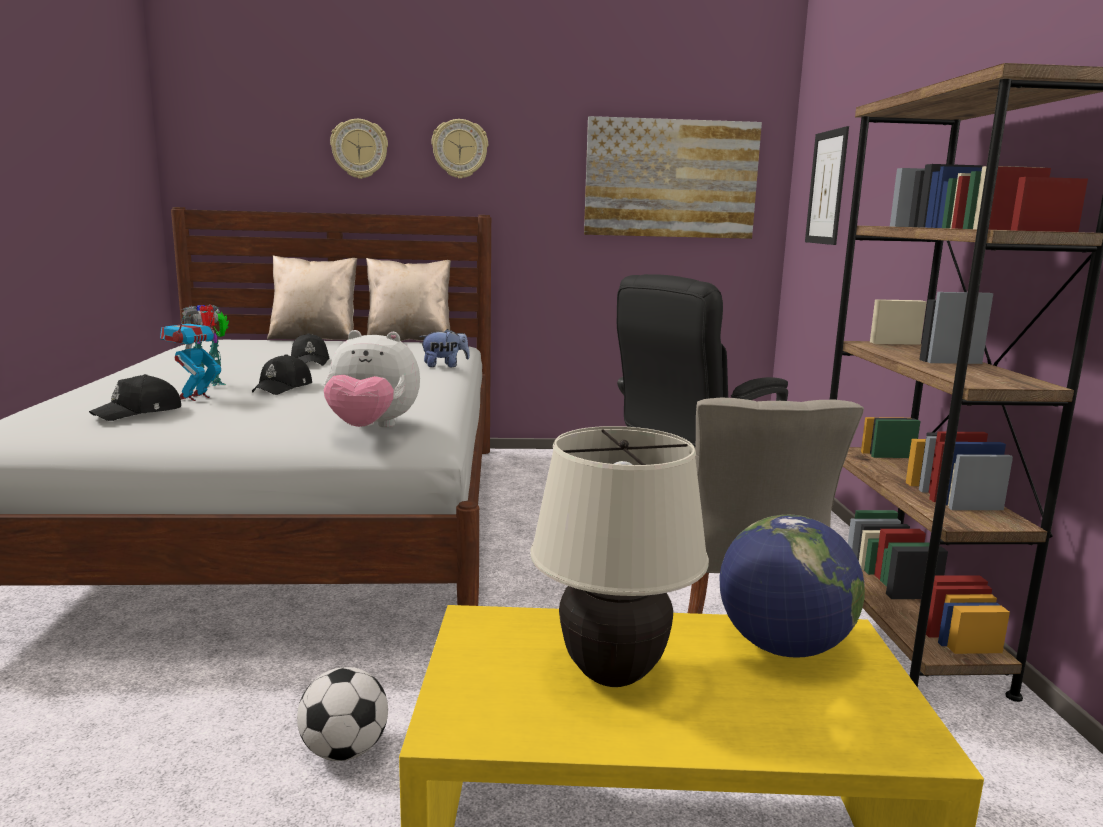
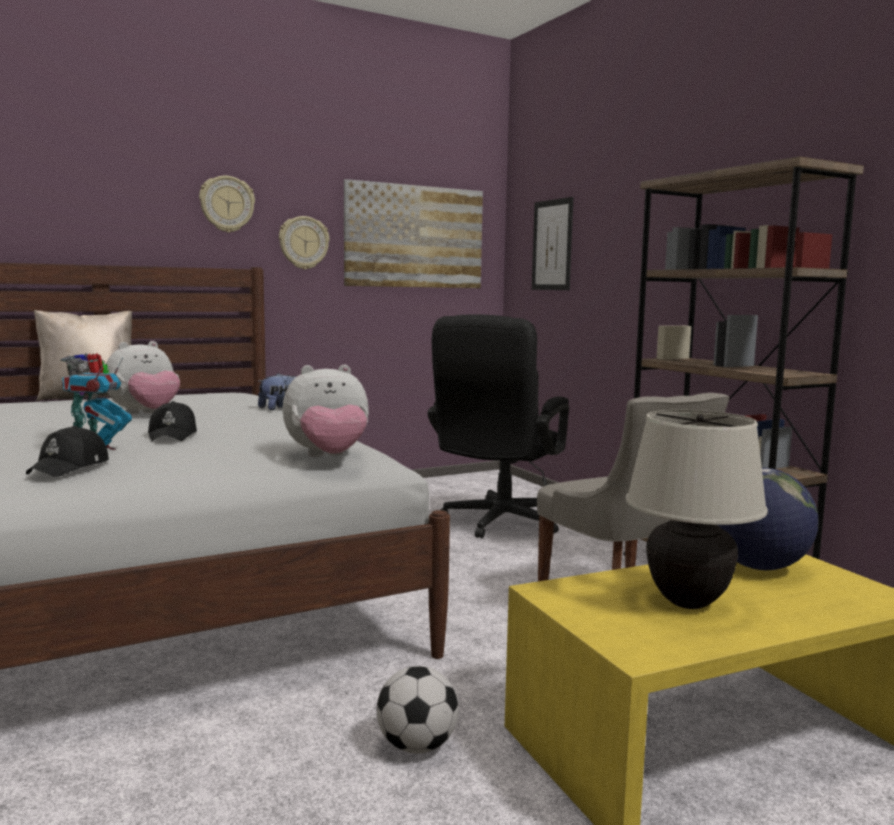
camera: 25 degrees left, 5 degrees down
(310, 361) = (145, 414): black cap -> plush toy
(359, 149) = (123, 200): wall clock -> wall clock (303, 243)
(409, 340) = (192, 392): beige pillow -> none

